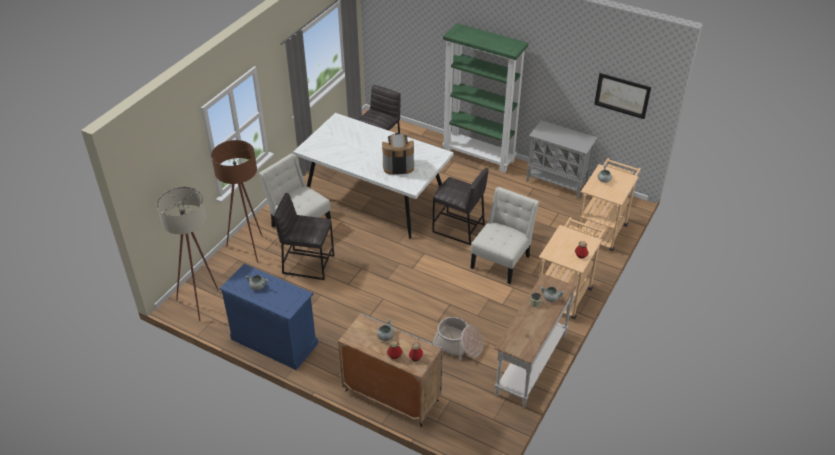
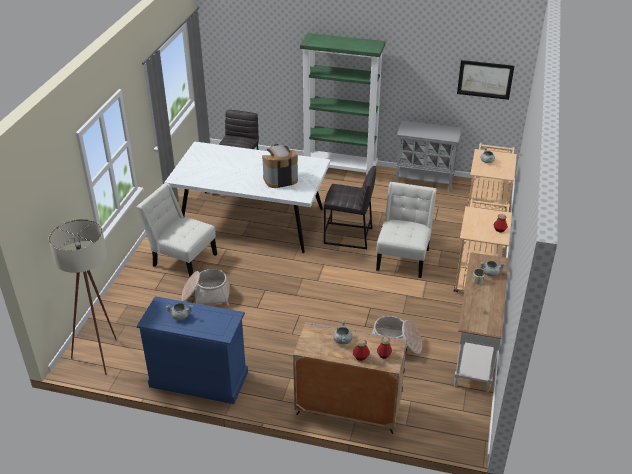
camera: 15 degrees left, 5 degrees down
(250, 251) = (138, 293): brown floor lamp -> none
(308, 264) = (206, 295): grey stool -> basket

